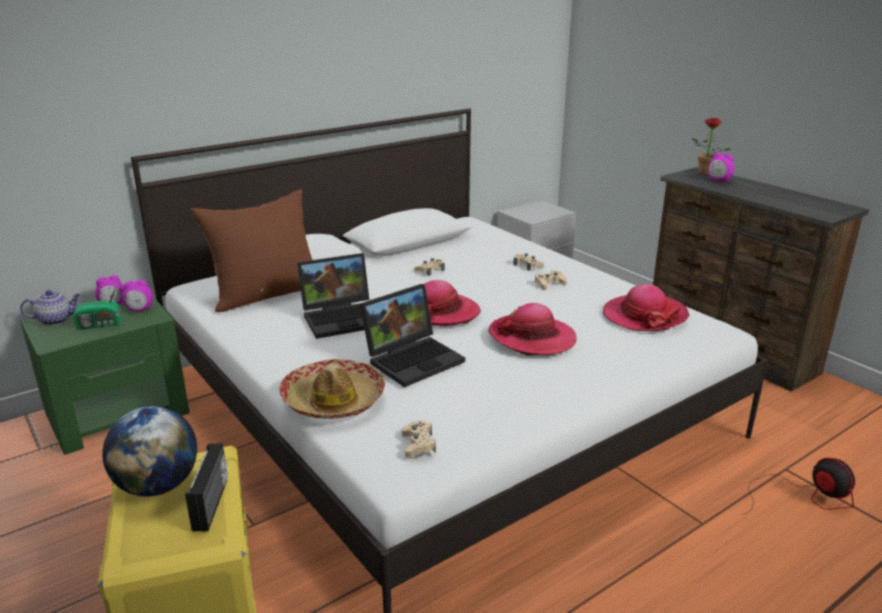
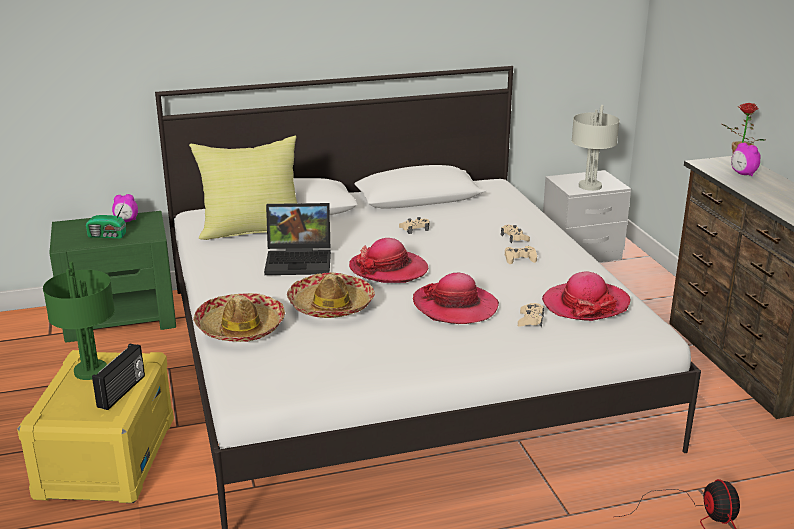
camera: 20 degrees right, 0 degrees up
(56, 320) = (77, 226): teapot -> none
(140, 310) = (145, 228): alarm clock -> none
(158, 486) = (92, 371): globe -> green table lamp
(267, 294) = (253, 229): brown pillow -> yellow pillow
(413, 358) = (331, 305): laptop -> hat
(418, 444) = (280, 374): beige game controller -> beige game controller (530, 320)
(541, 215) = (589, 186): none -> grey table lamp

